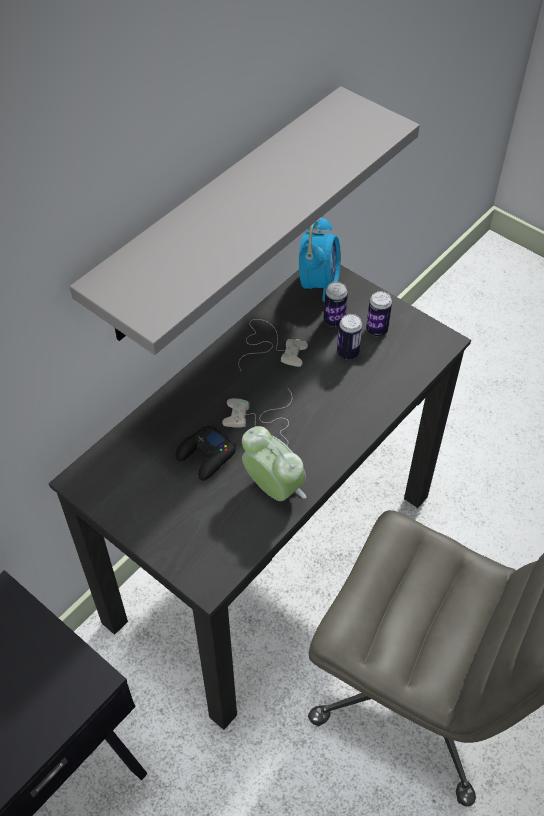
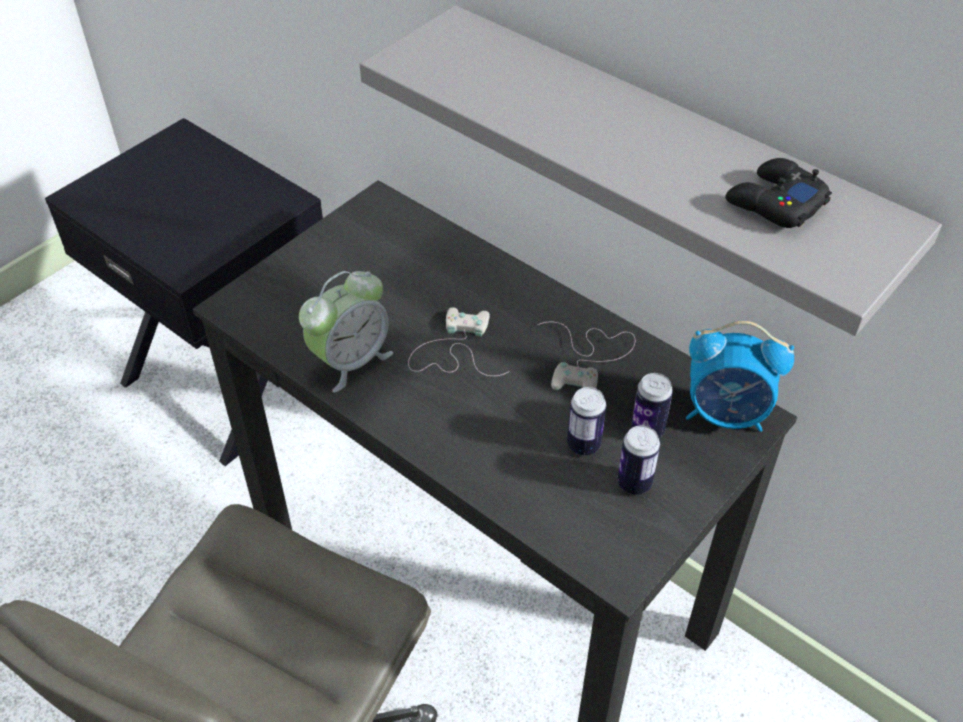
camera: 90 degrees right, 5 degrees down
(206, 456) = (403, 299): black game controller -> black game controller (774, 203)

